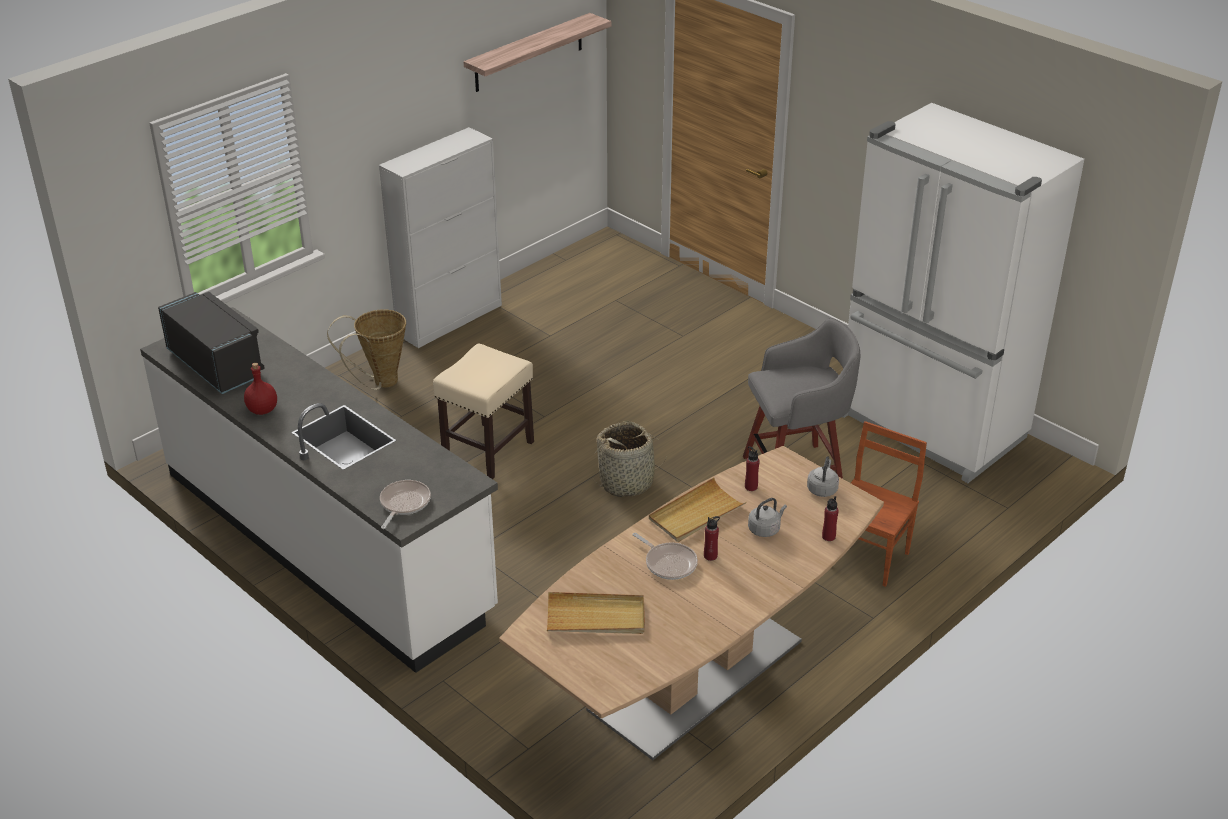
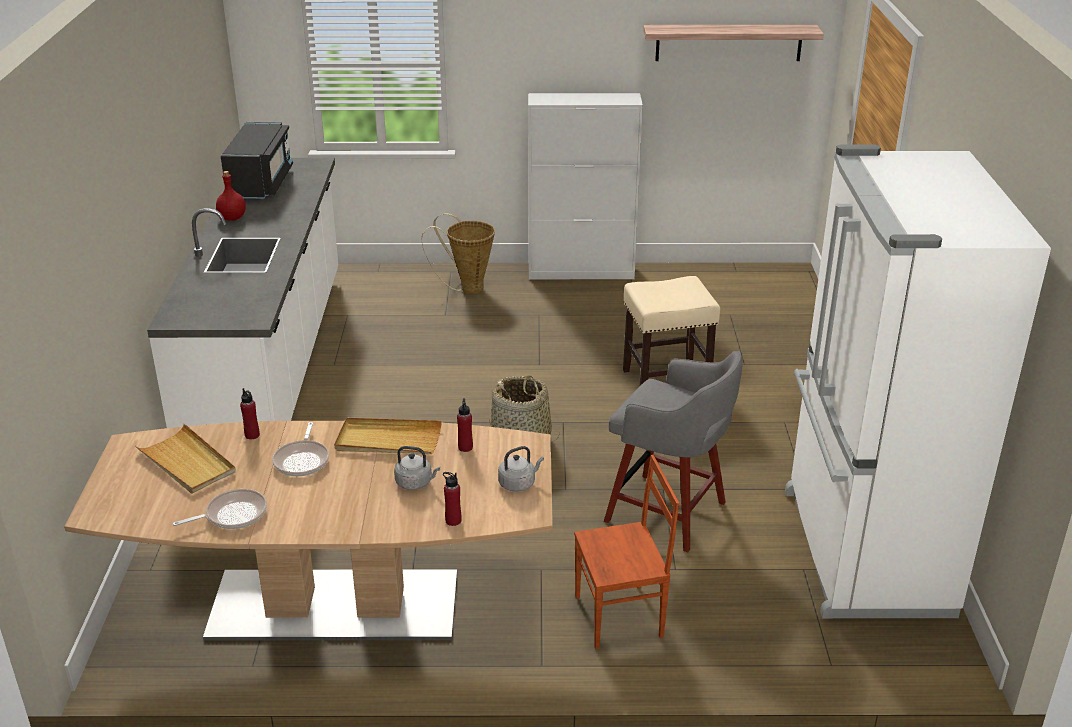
camera: 45 degrees right, 5 degrees down
(403, 504) = (192, 310): frying pan -> frying pan (232, 515)
(488, 451) = (461, 366): beige stool -> beige stool (665, 381)
(710, 556) = (340, 475): red bottle -> red bottle (252, 435)

